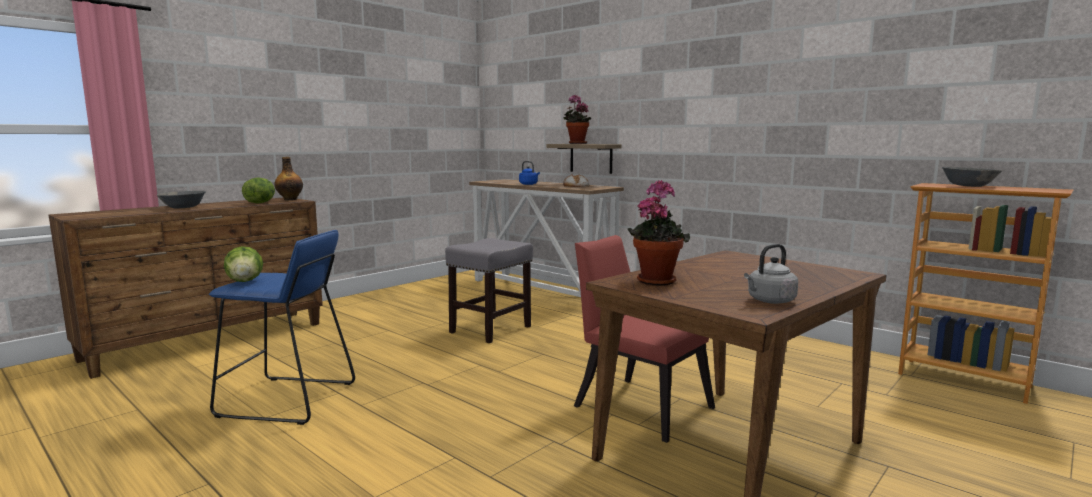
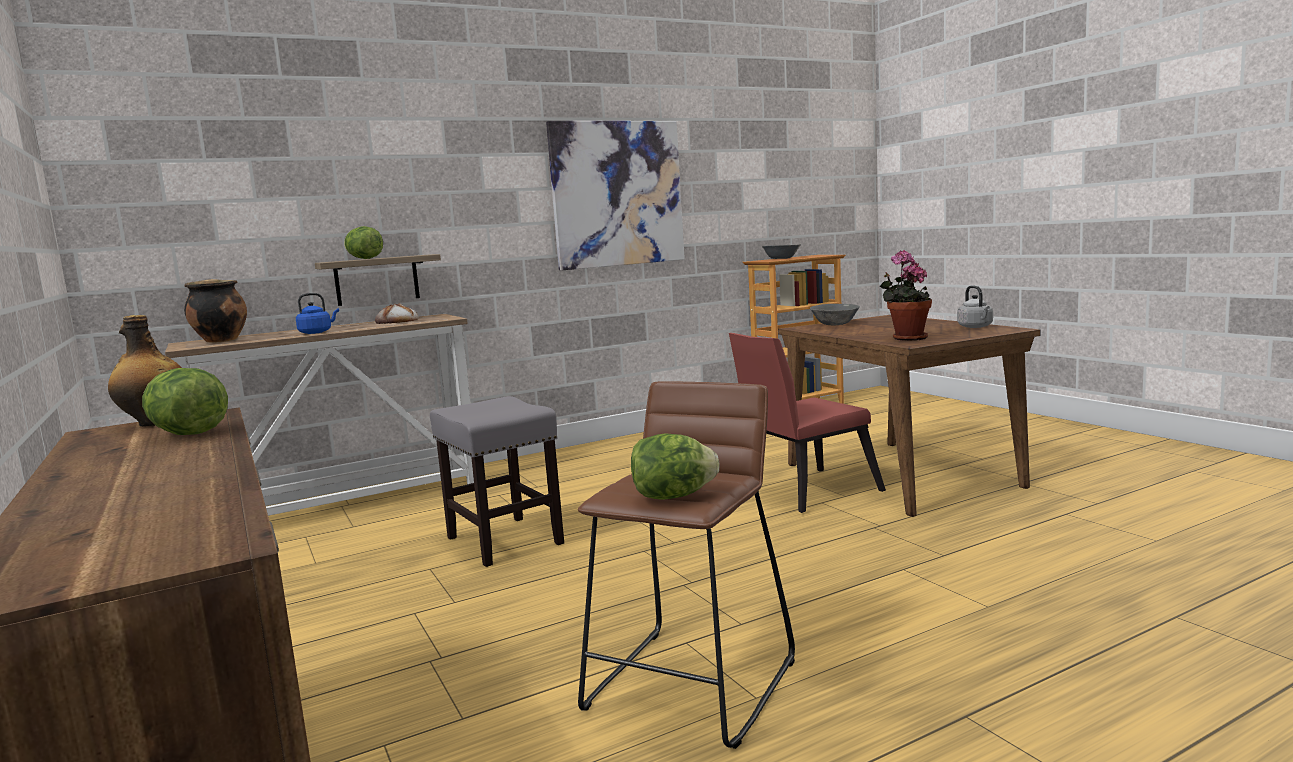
camera: 70 degrees left, 0 degrees up
(184, 207) = (143, 479): grey bowl -> grey bowl (834, 324)
(286, 400) = (692, 684): blue stool -> brown stool
(505, 181) = (220, 340): none -> cooking pot
(576, 143) = (364, 259): potted plant -> lettuce
(773, 101) = (617, 194): none -> picture

